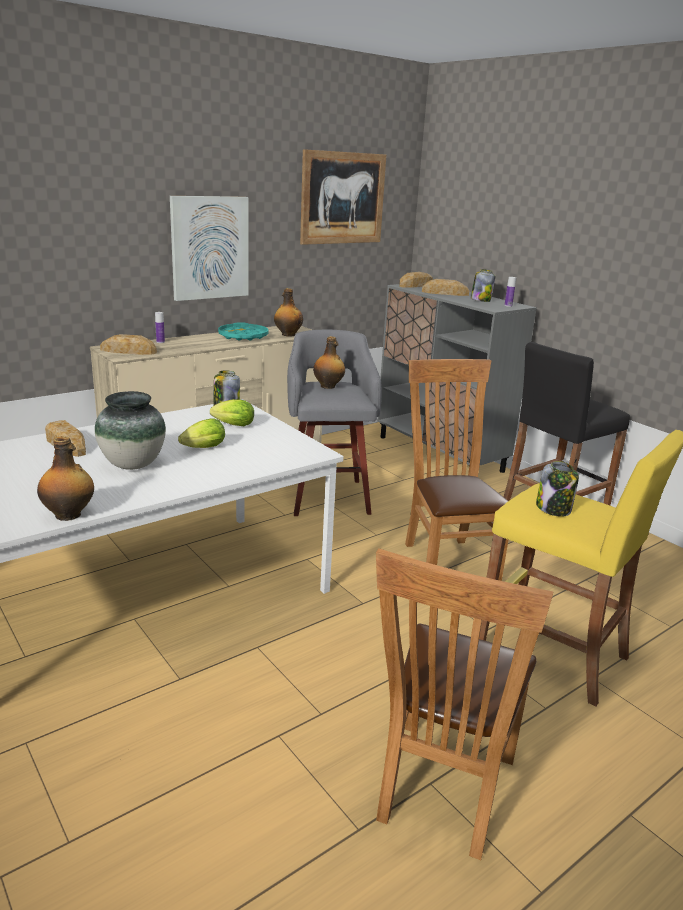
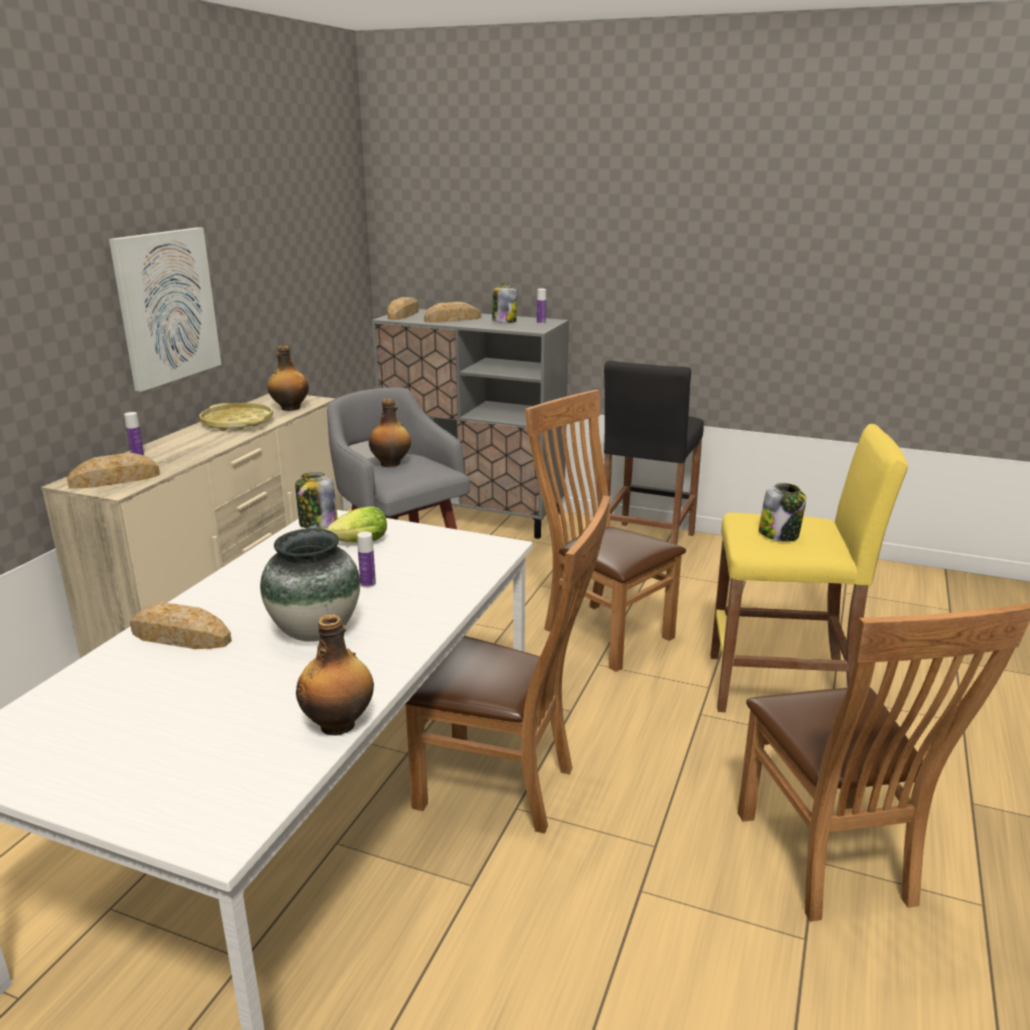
camera: 30 degrees left, 0 degrees up
(201, 449) = (368, 584): lettuce -> bottle
(243, 336) = (237, 423): turquoise tray -> yellow tray
(264, 631) = (505, 787): none -> brown chair
(342, 198) = (297, 214): picture -> none

